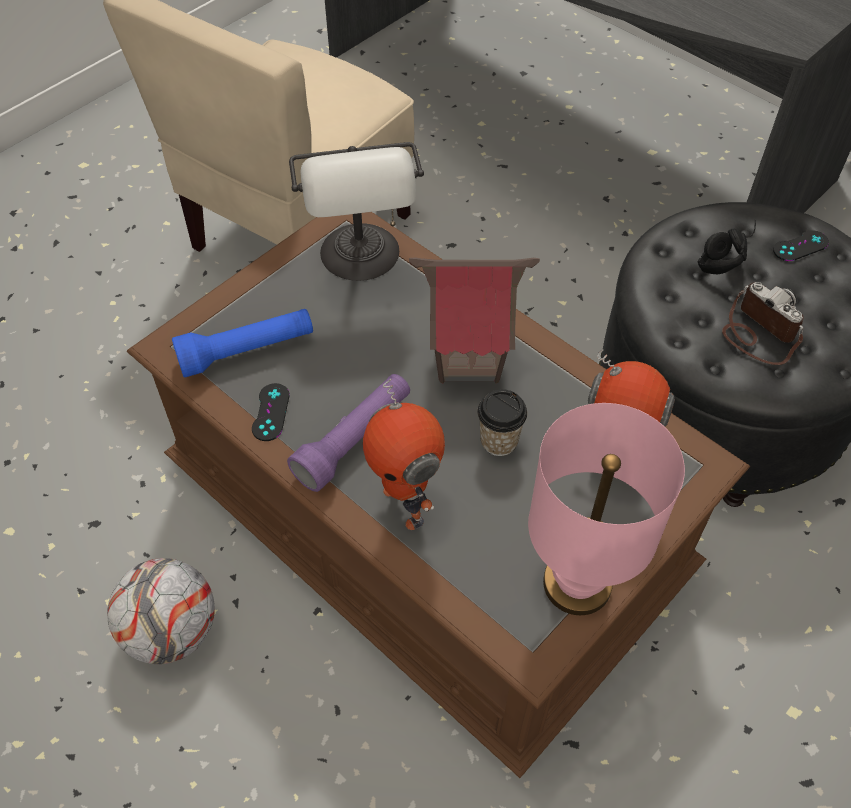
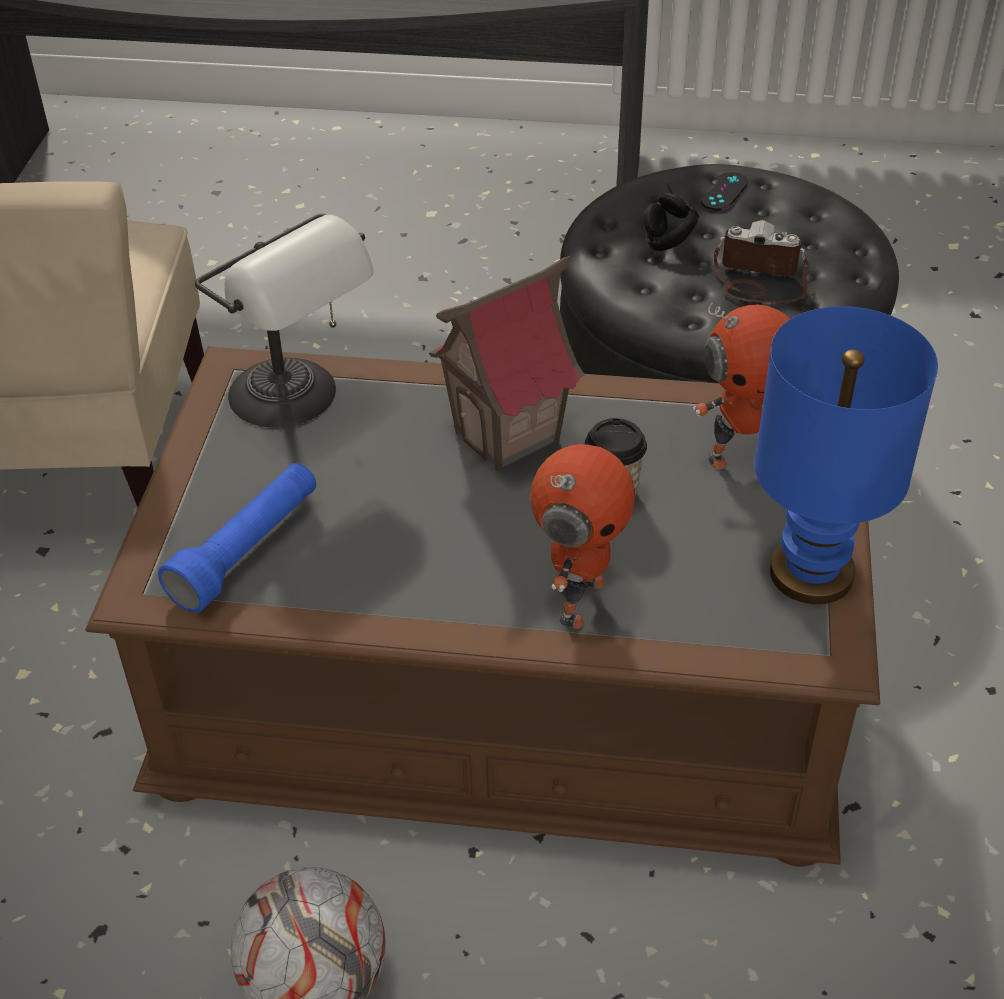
camera: 35 degrees left, 10 degrees down
(270, 412) = (338, 594): black game controller -> none
(354, 440) = (461, 571): purple flashlight -> none
(406, 504) = (578, 599): toy robot -> toy robot turned 90 degrees counterclockwise
(579, 583) = (813, 572): pink table lamp -> blue table lamp

